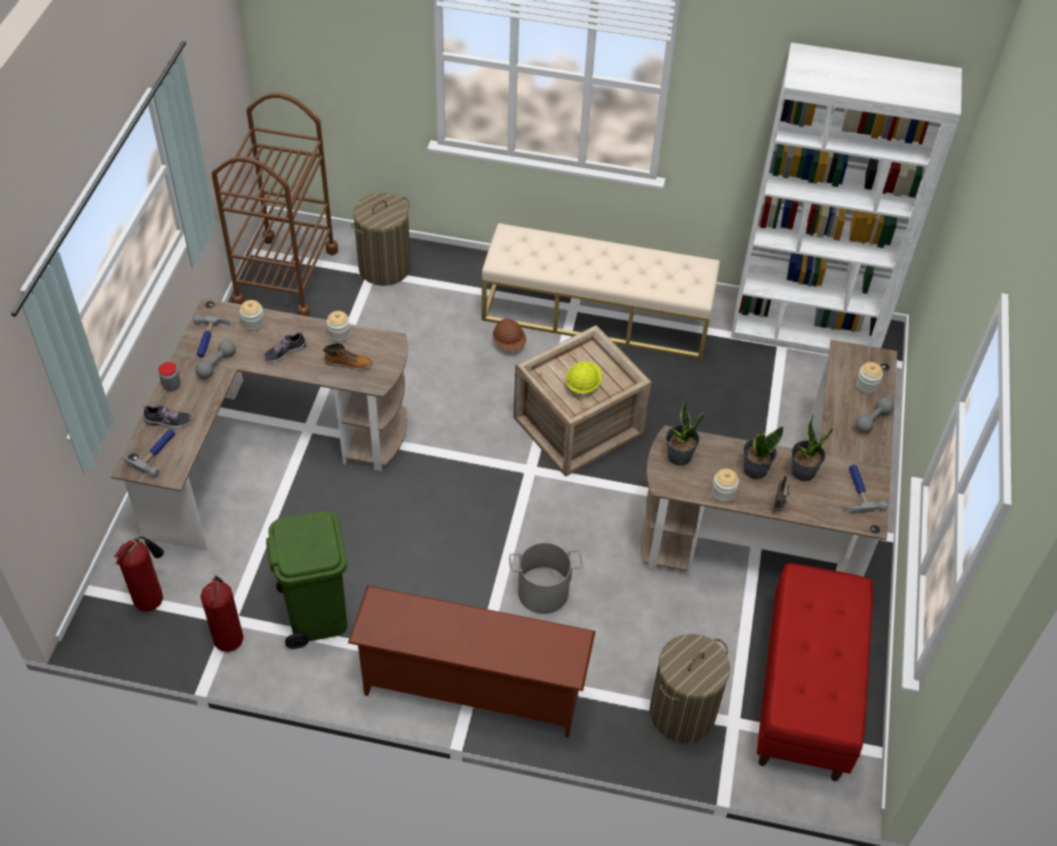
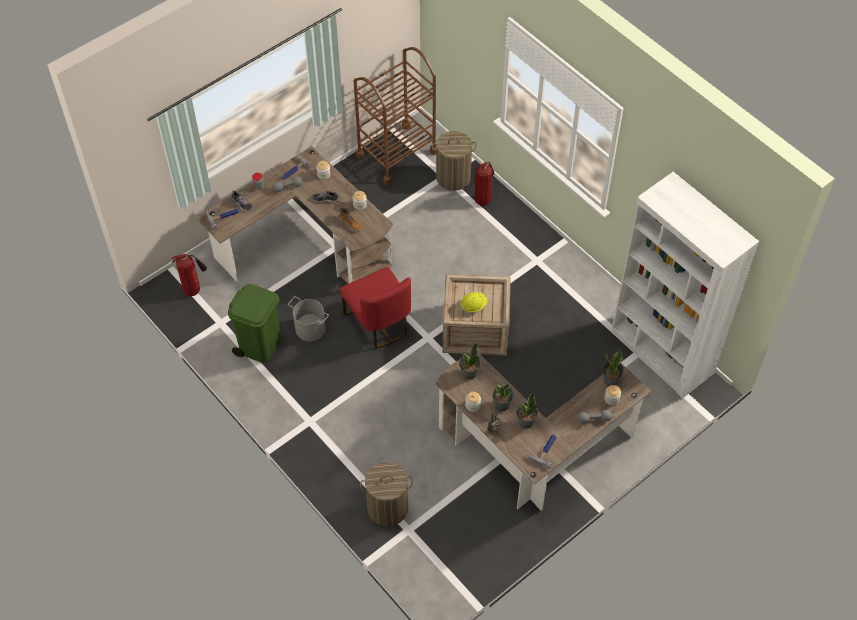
camera: 40 degrees right, 5 degrees up
(228, 638) = (212, 331): fire extinguisher -> fire extinguisher (483, 199)
(451, 489) = (378, 323): none -> red chair
(471, 690) = (298, 429): brown shoe rack -> none
(509, 343) = (481, 261): brown hard hat -> none
(543, 592) = (375, 405): grey bucket -> grey bucket (310, 329)
(597, 315) = (546, 272): beige bench -> none
(806, 693) = (459, 542): red bench -> none
(843, 365) = (611, 380): none -> potted plant

